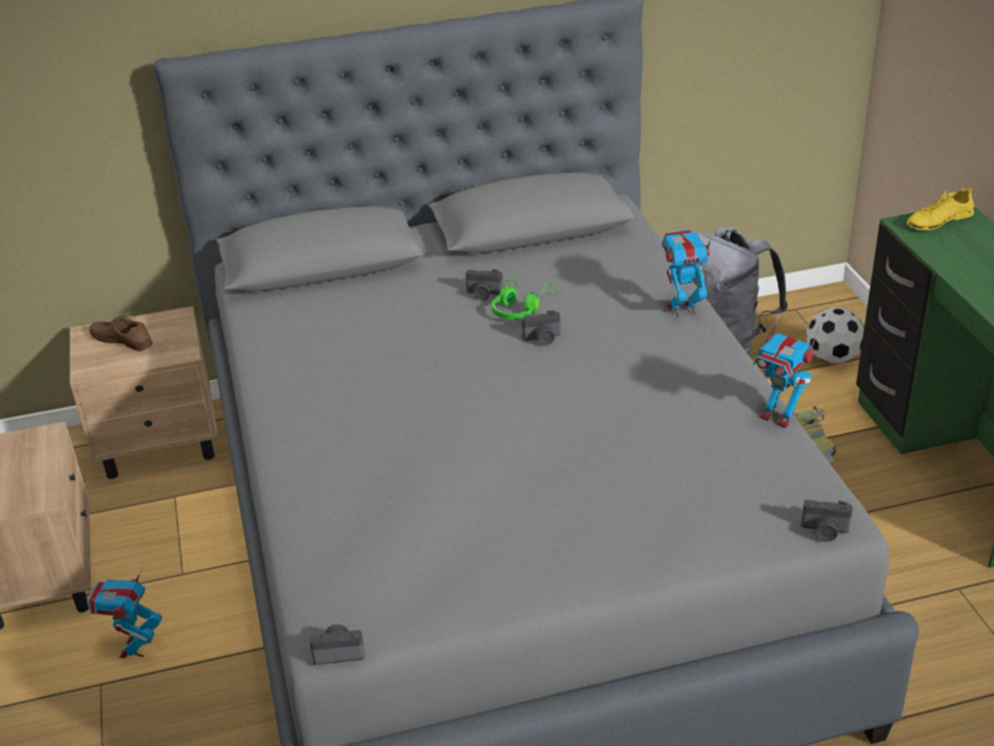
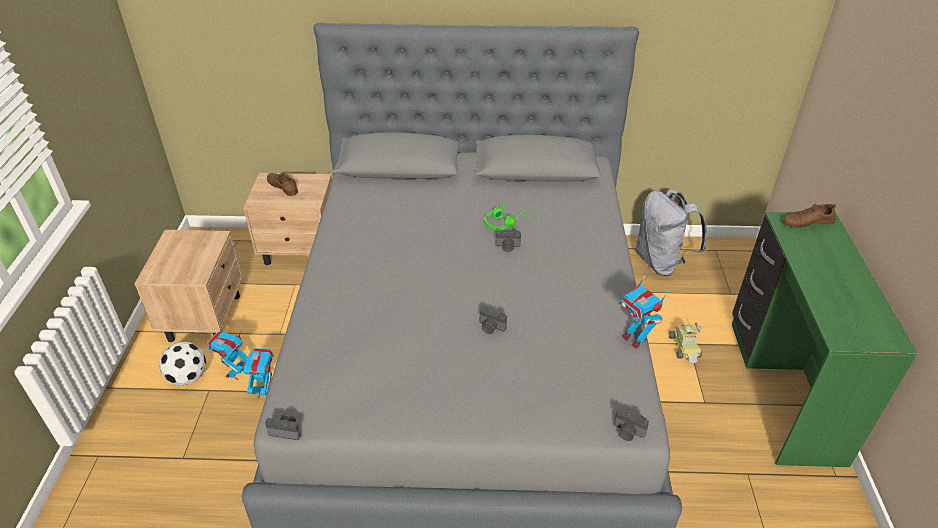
camera: 15 degrees right, 5 degrees up
(483, 294) = (485, 208): camera -> camera (491, 328)
(682, 309) = (606, 247): toy robot -> toy robot (265, 392)
(831, 358) = (726, 289): football -> football (187, 377)
(939, 220) = (807, 222): yellow shoe -> brown shoe

